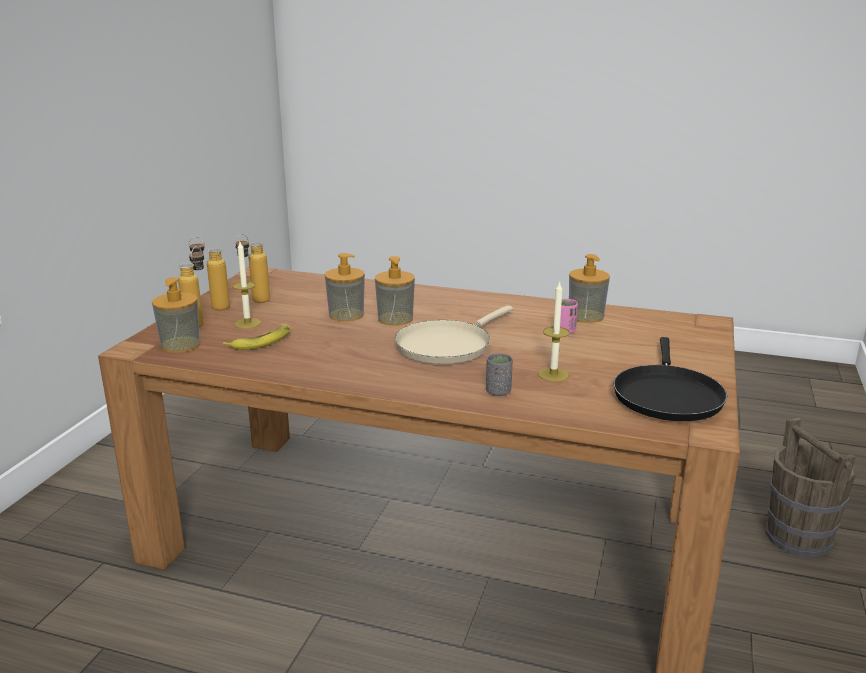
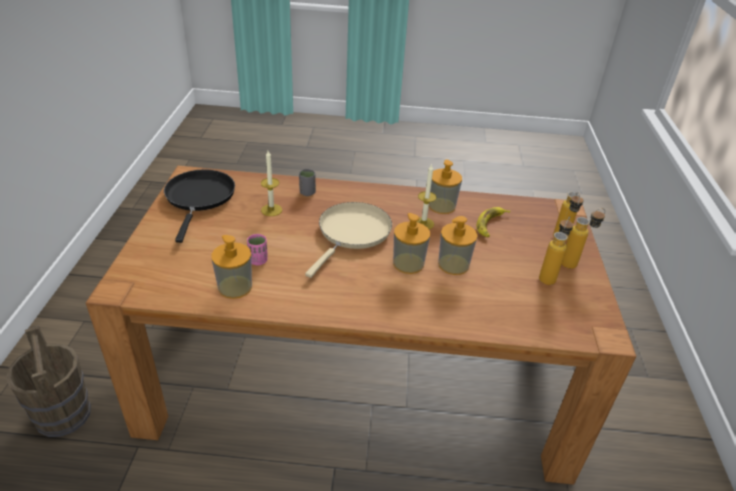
camera: 165 degrees right, 15 degrees up
(180, 344) = (541, 214): soap dispenser -> soap dispenser (441, 206)
(247, 323) = (522, 244): candle -> candle (423, 223)

